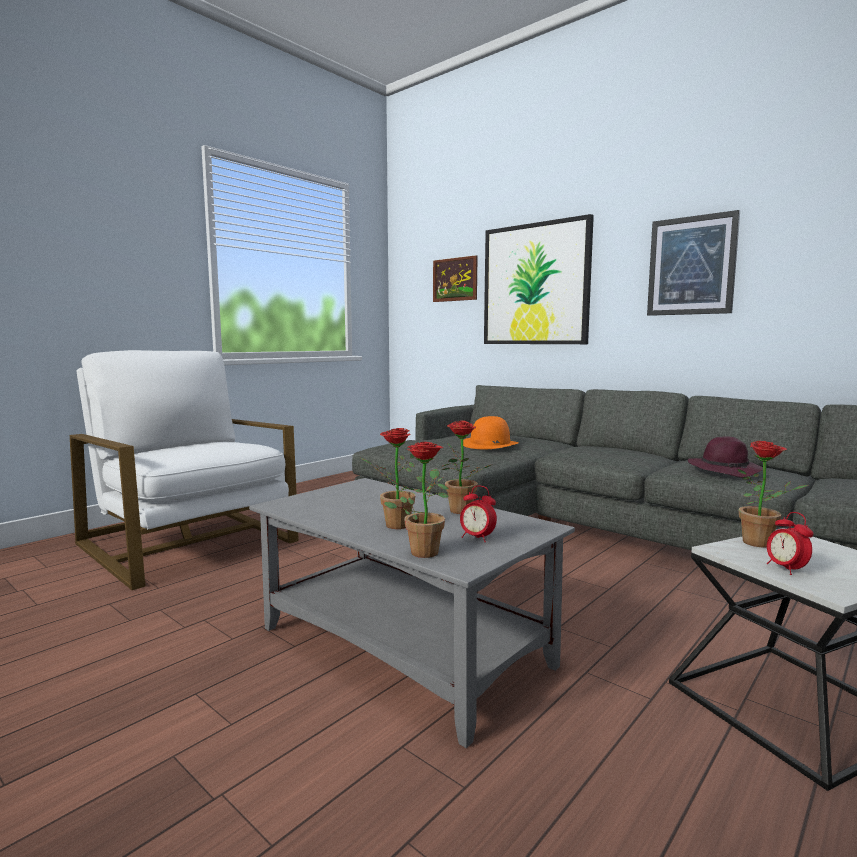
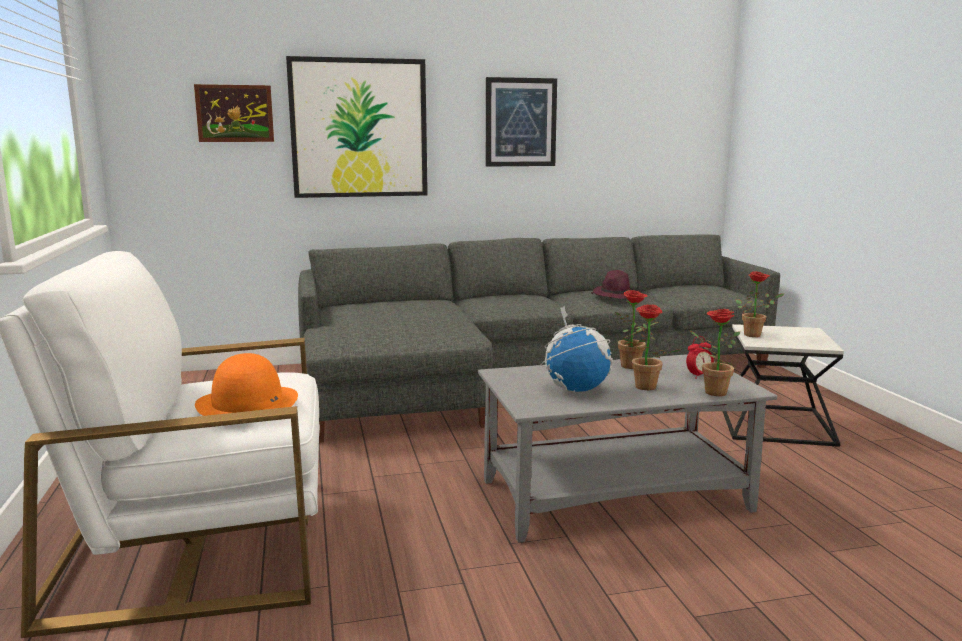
camera: 55 degrees left, 5 degrees up
(351, 507) = (576, 389): none -> globe
(490, 444) = (422, 314): orange hat -> orange hat (248, 404)
(786, 569) = (794, 343): alarm clock -> none

